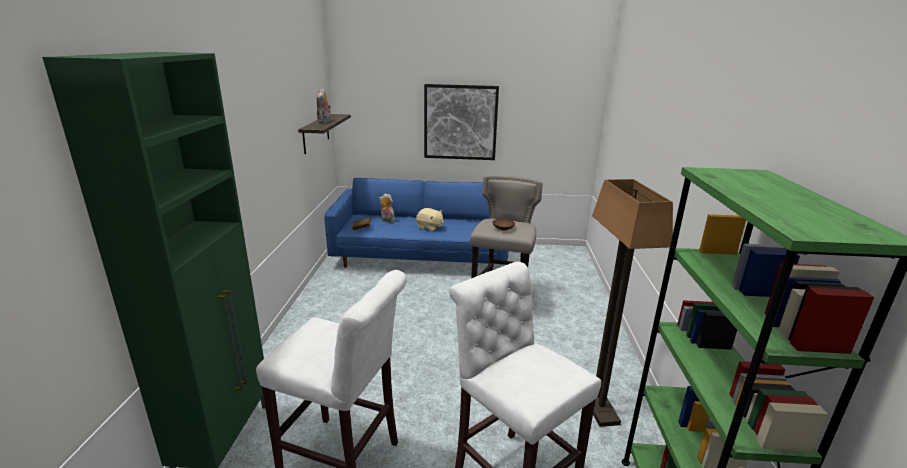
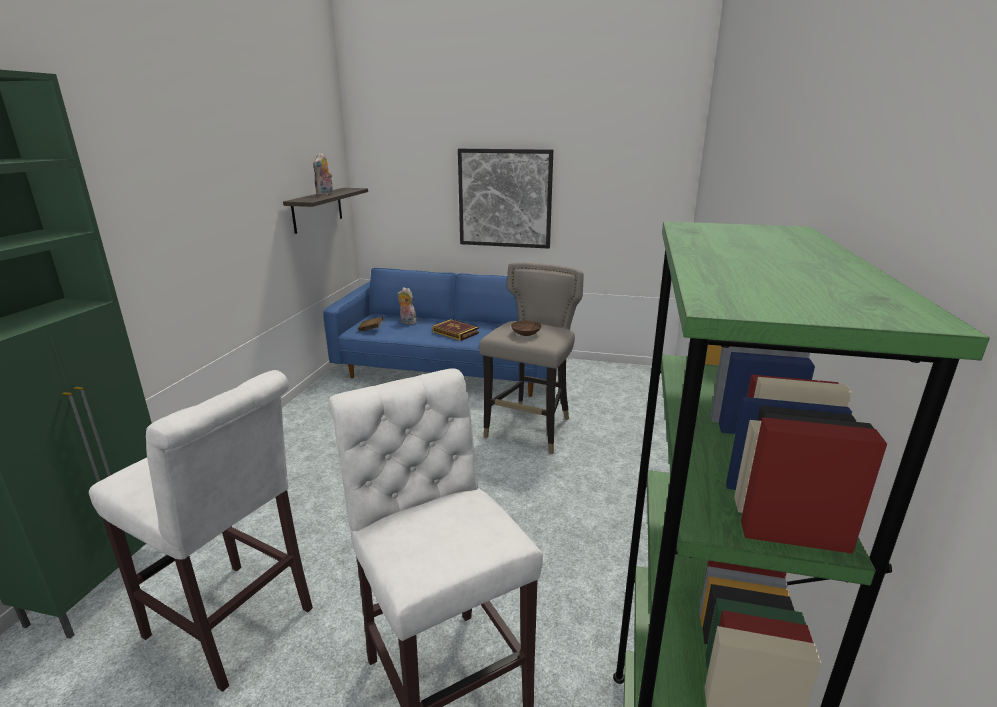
camera: 10 degrees right, 0 degrees up
(430, 227) = (455, 332): beige plush toy -> book
(598, 405) = (610, 587): floor lamp -> none

